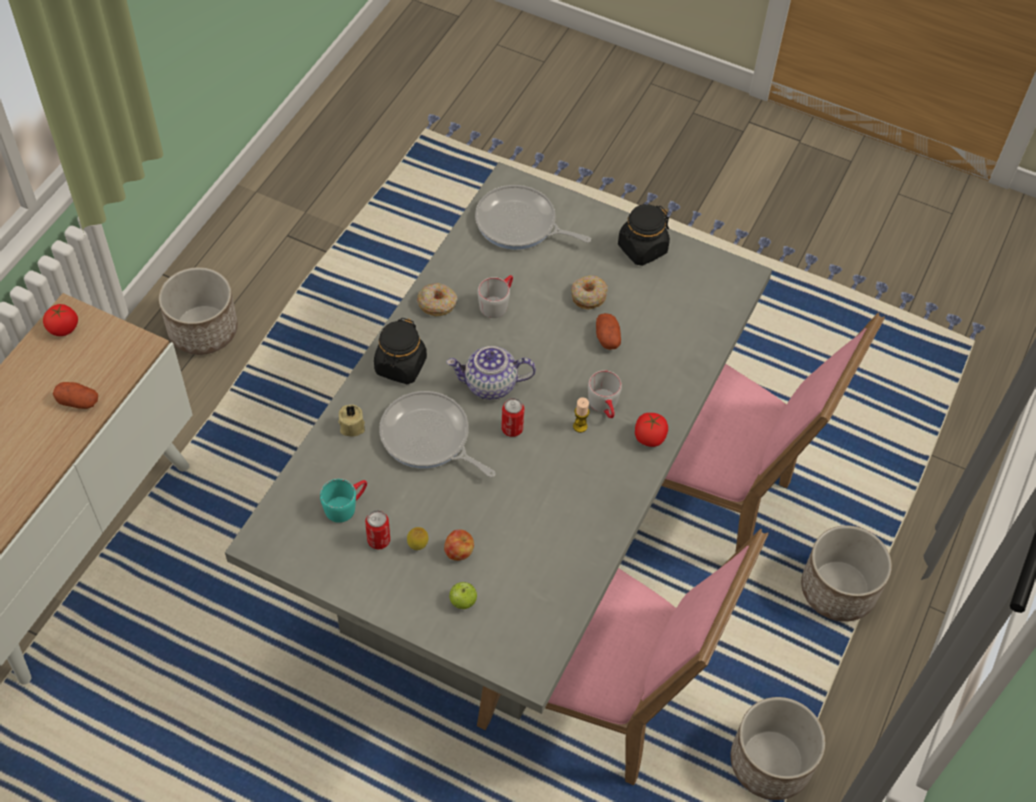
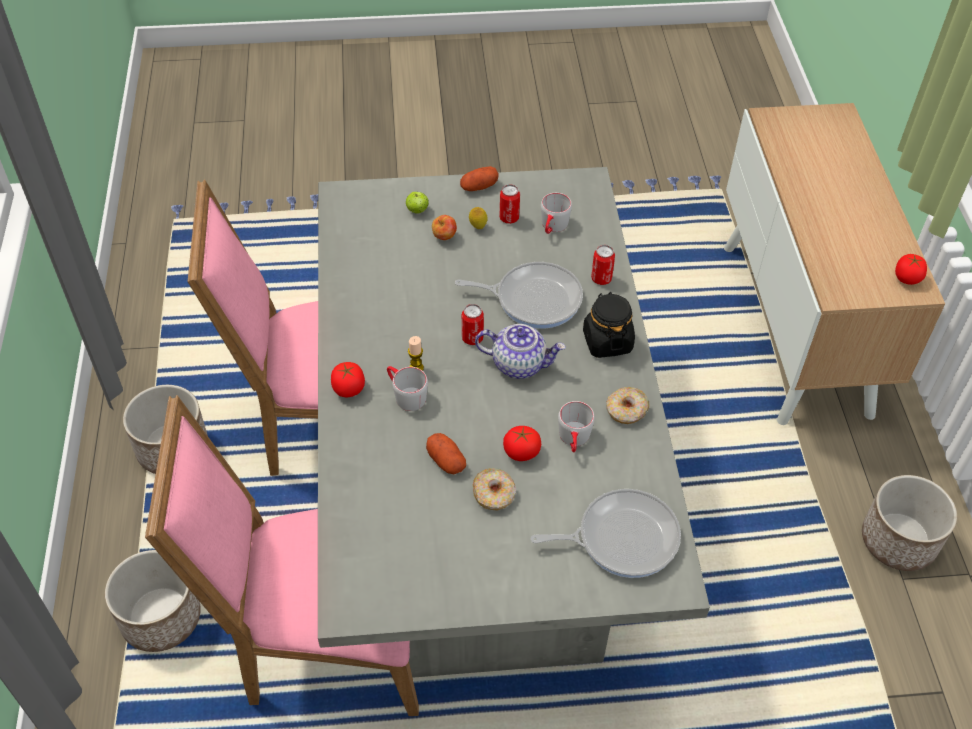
camera: 150 degrees right, 5 degrees down
(78, 401) = (828, 237): potato -> potato (479, 187)
(346, 505) = (553, 227): turquoise mug -> grey mug
(351, 426) = (601, 279): beige candle -> can
(490, 385) = (519, 364): teapot -> teapot turned 45 degrees clockwise
(544, 314) = (521, 452): none -> tomato
(642, 249) = (476, 581): black jar -> none

